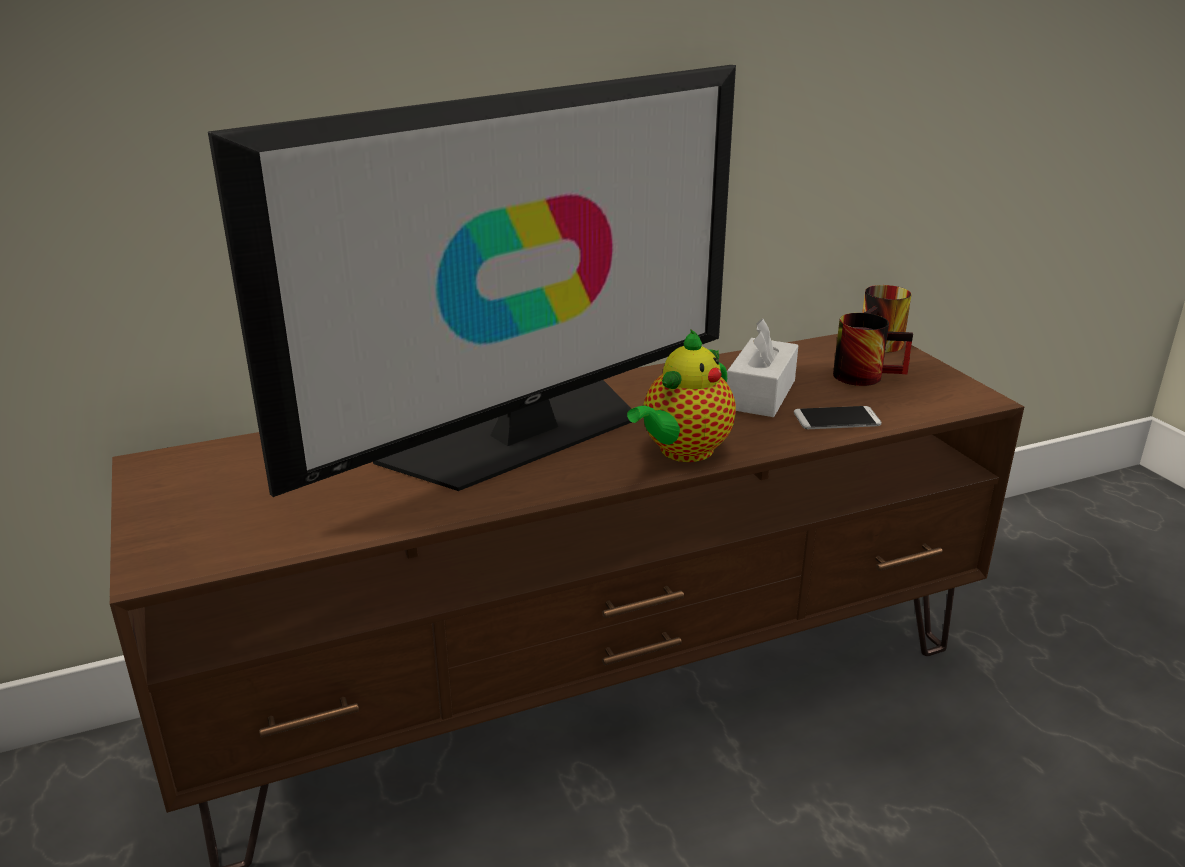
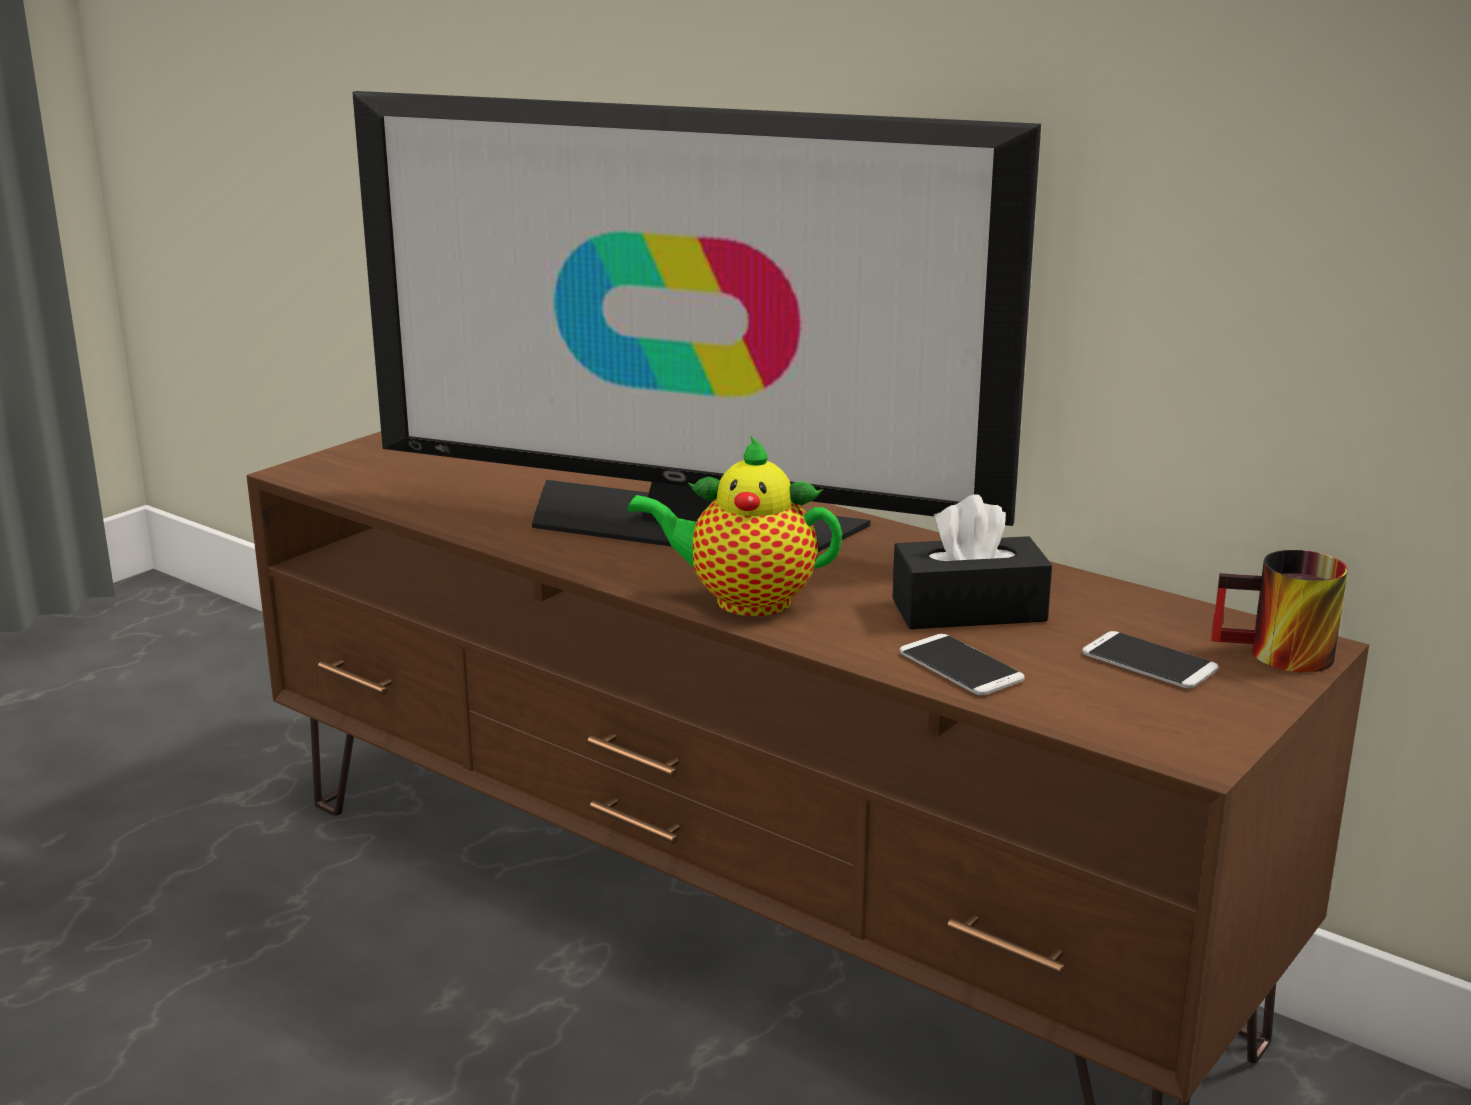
camera: 60 degrees right, 5 degrees down
(760, 394) = (969, 610): white tissue box -> black tissue box
(865, 374) = (1149, 662): mug -> phone

